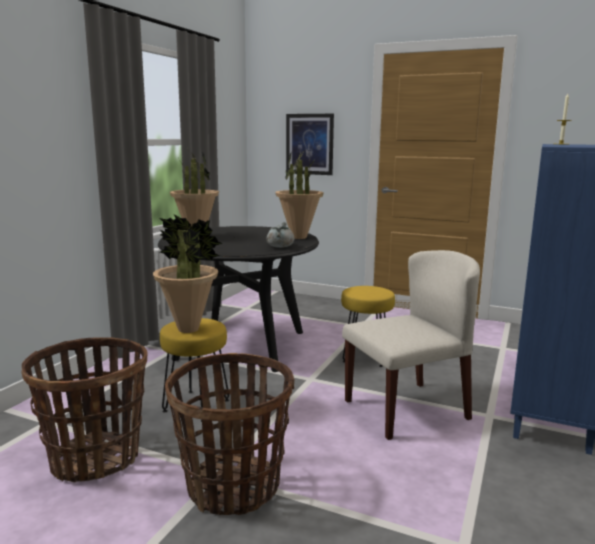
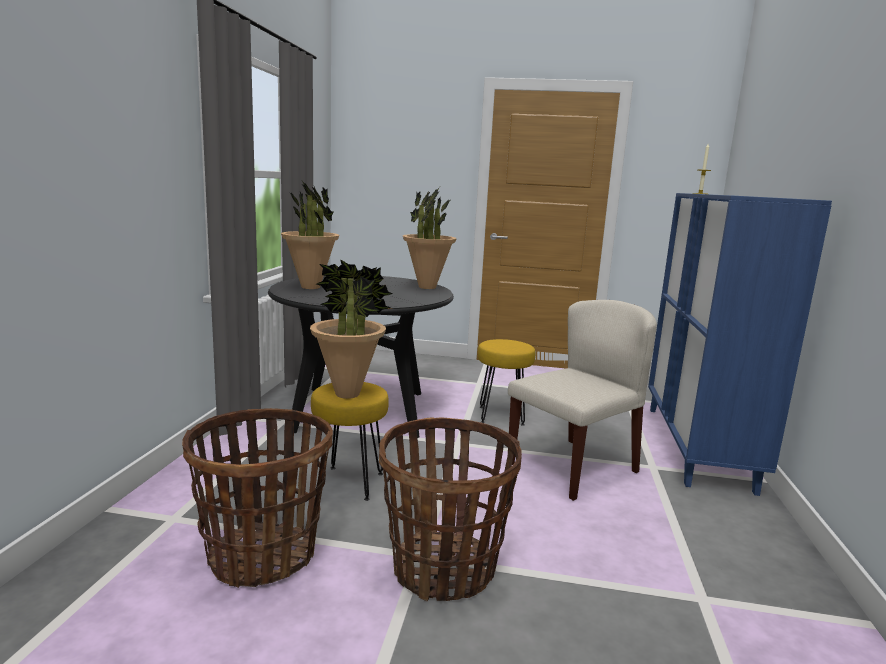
camera: 15 degrees left, 0 degrees up
(280, 246) = (419, 297): grey cooking pot -> none
(309, 144) = (408, 183): picture -> none

